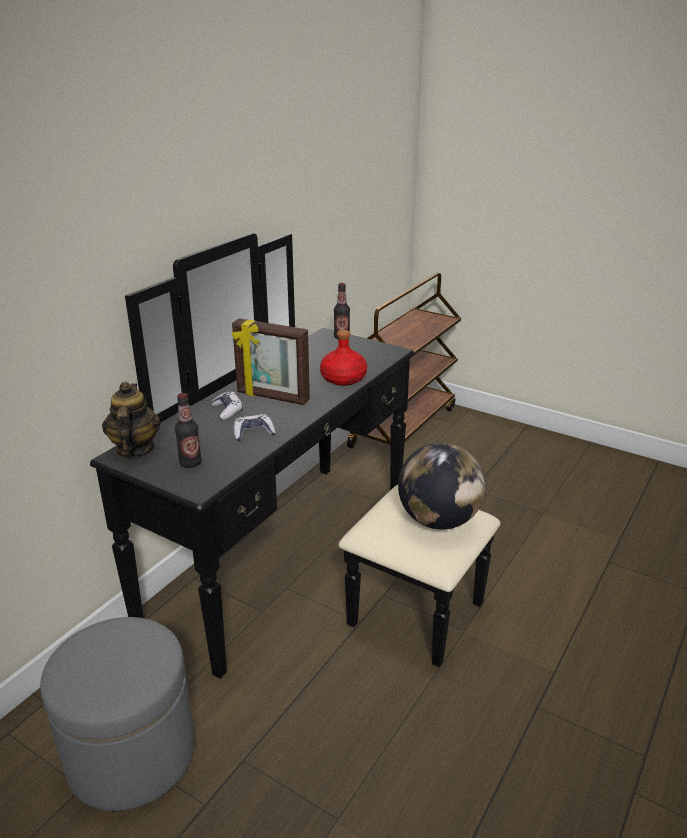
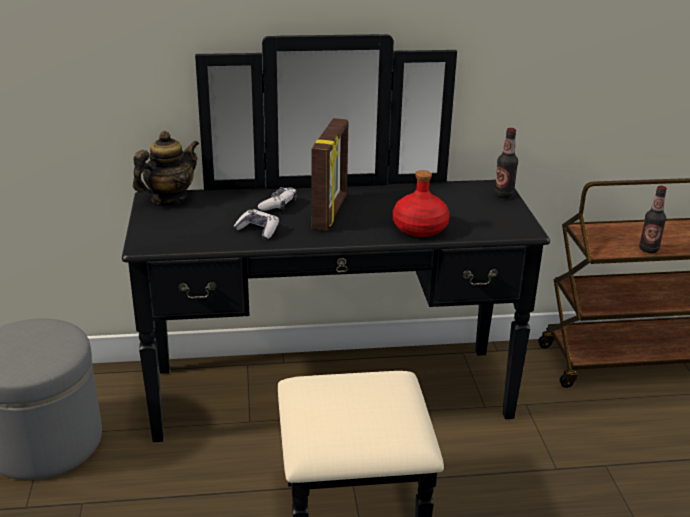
camera: 50 degrees right, 0 degrees up
(190, 463) = (177, 226): bottle -> bottle (648, 249)
(272, 397) = (331, 213): picture frame -> picture frame turned 150 degrees counterclockwise
(438, 520) = (368, 418): globe -> none

